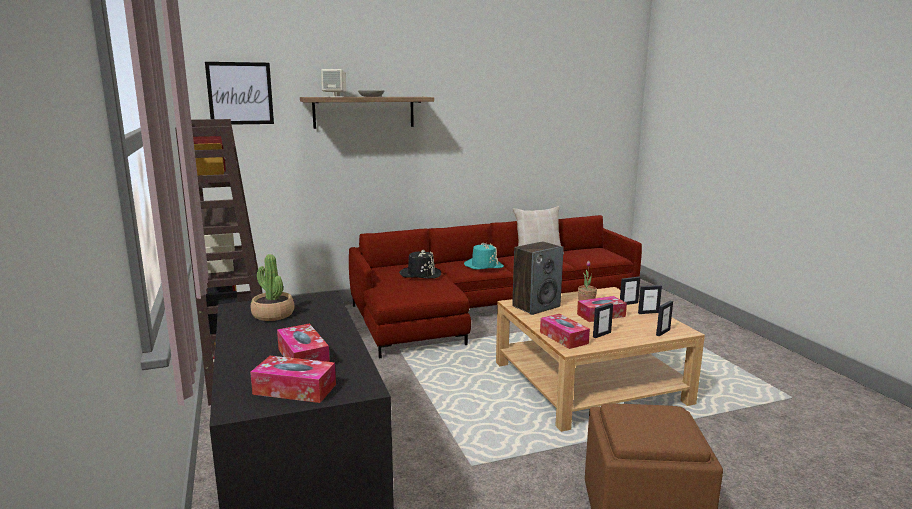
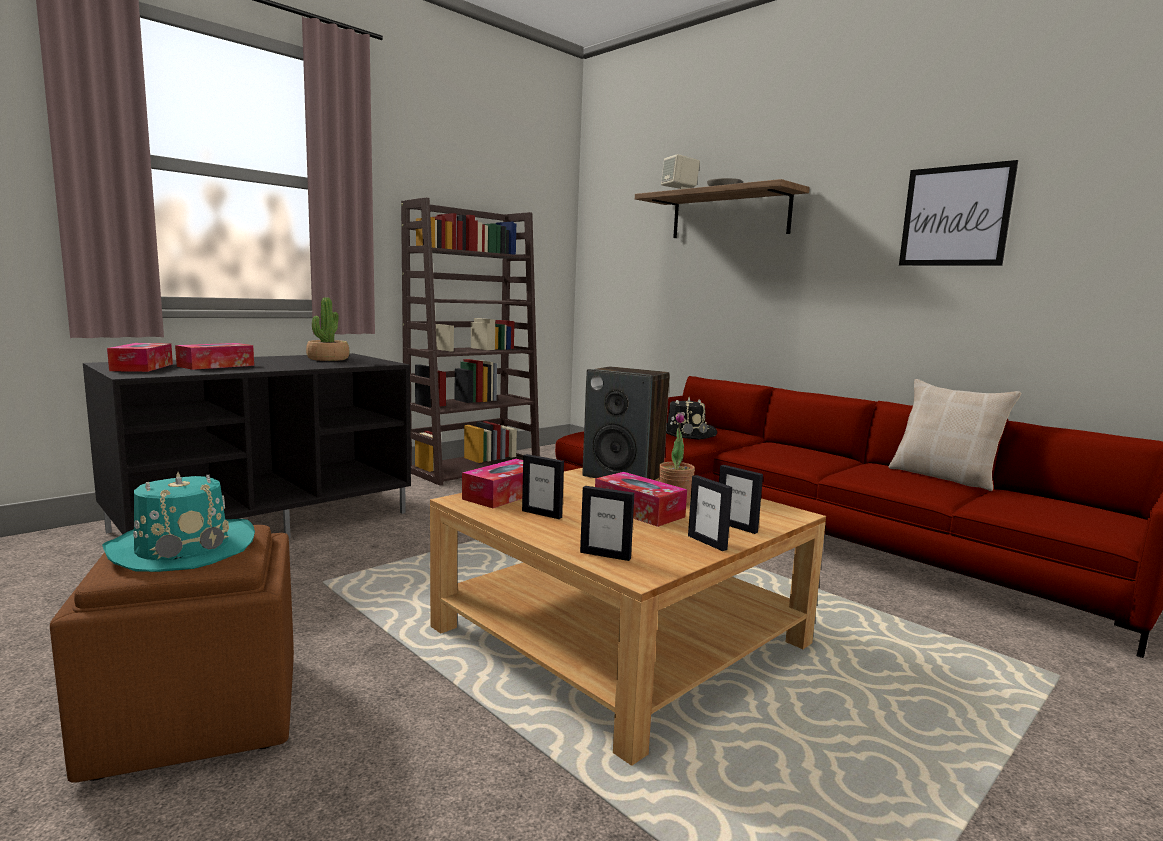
camera: 65 degrees right, 5 degrees down
(240, 93) = (616, 200): picture -> picture (955, 216)
(483, 265) = (799, 456): turquoise hat -> turquoise hat (183, 547)

